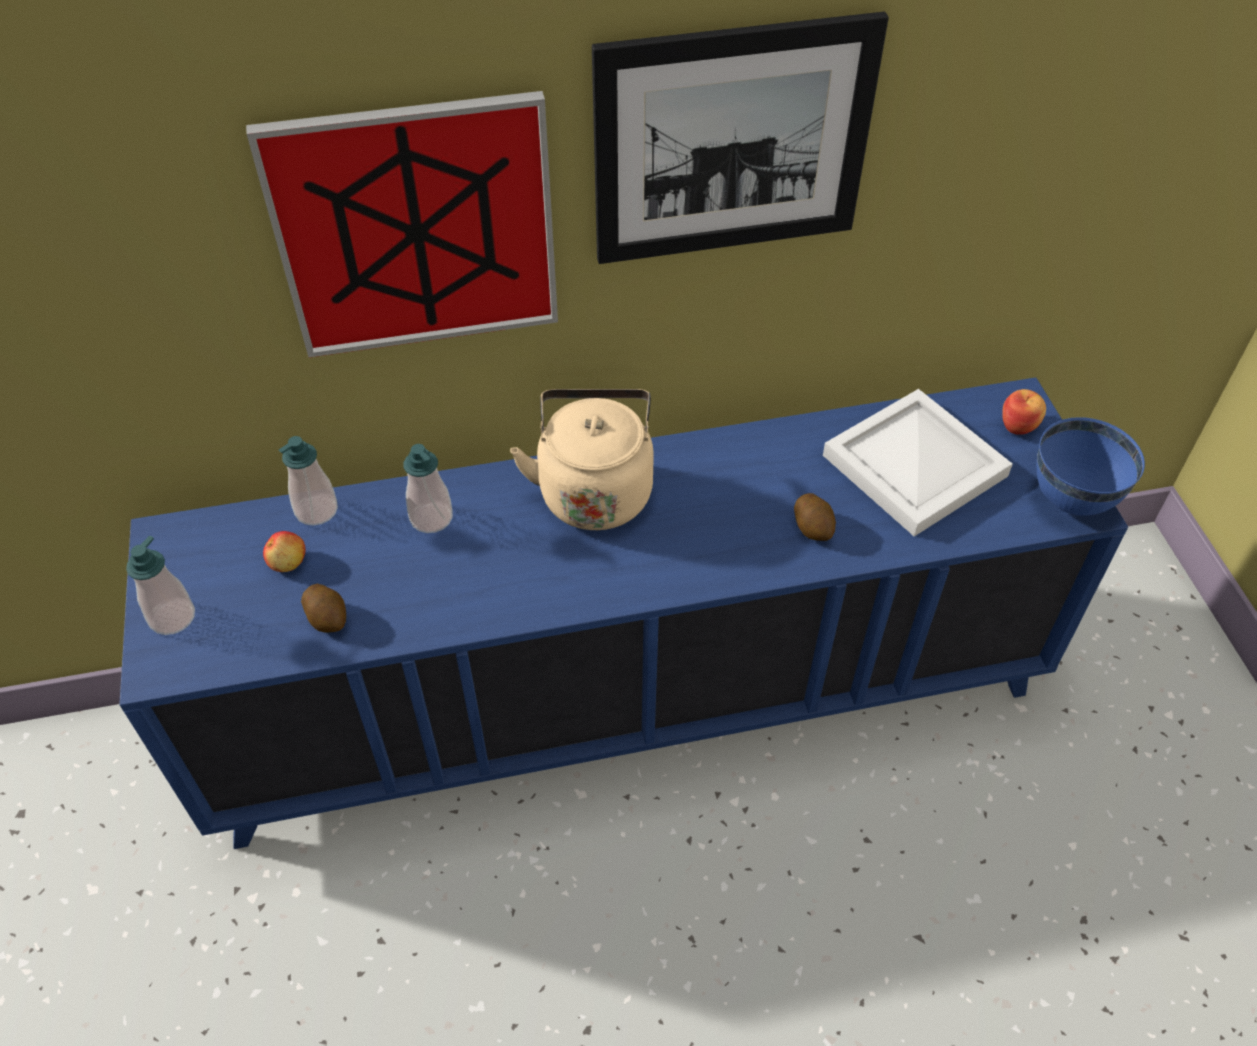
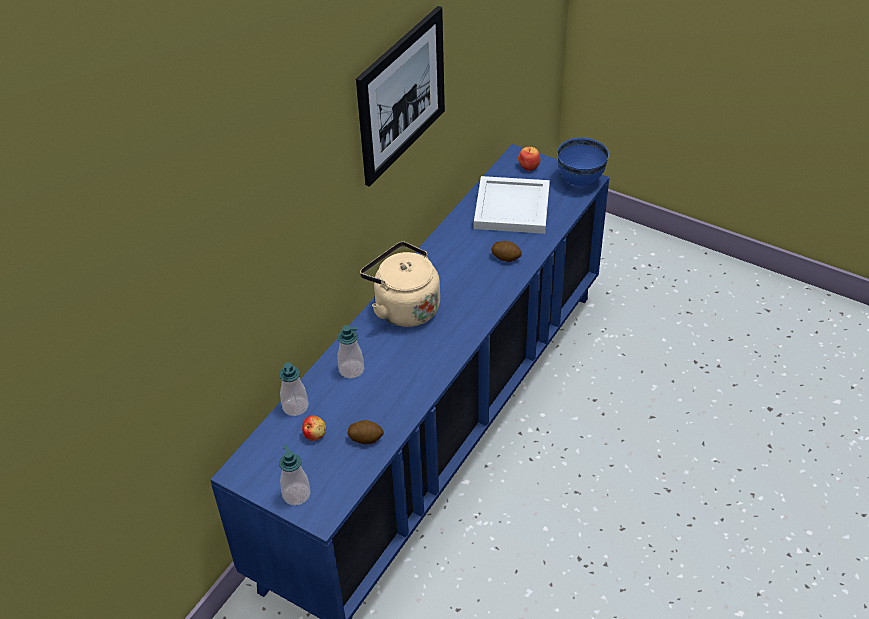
camera: 45 degrees left, 5 degrees down
(416, 229) = (305, 212): picture -> none

